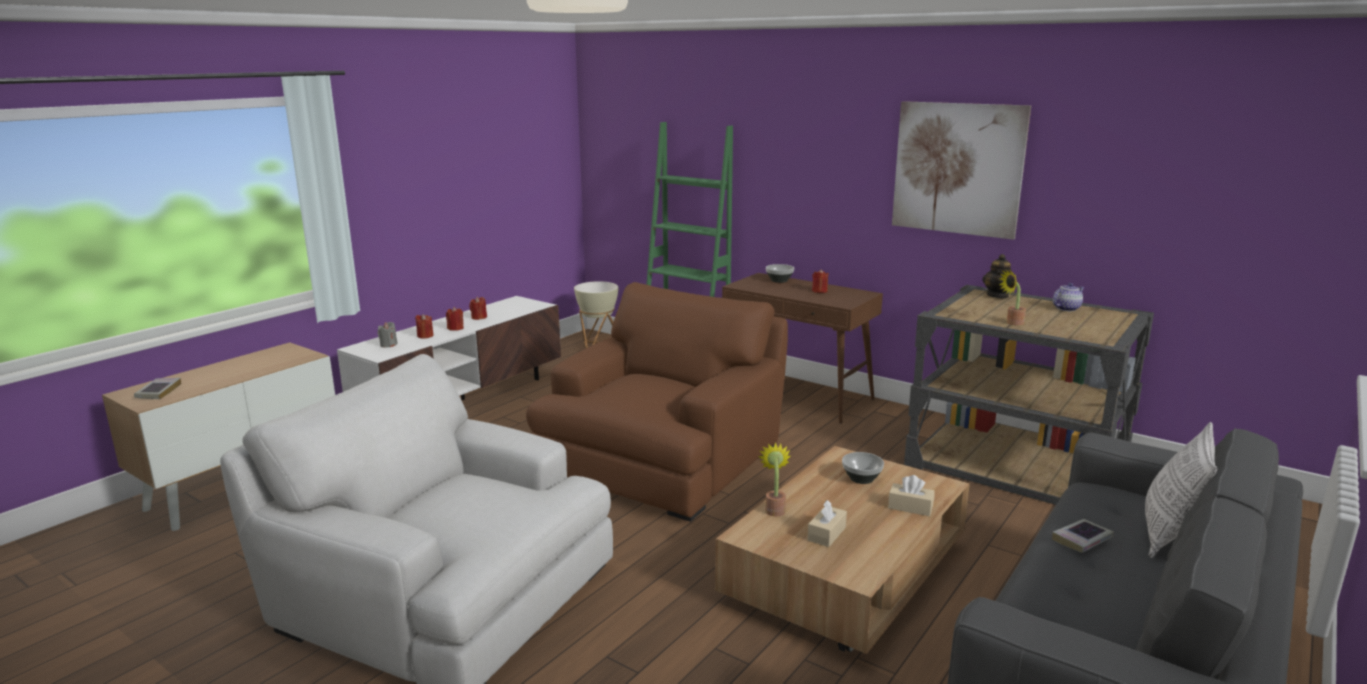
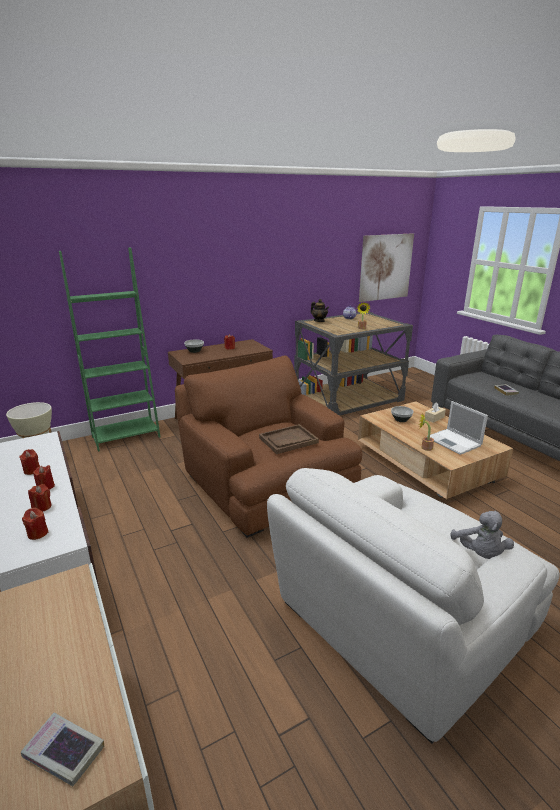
camera: 65 degrees left, 5 degrees up
(388, 345) = (37, 533): grey candle -> red candle
(433, 533) = (480, 554): none -> grey plush toy
(632, 393) = (288, 440): none -> brown tray
(826, 534) = (454, 442): beige tissue box -> laptop
(957, 168) = (282, 258): picture -> picture (385, 267)
(1169, 535) = (502, 379): pillow -> none

